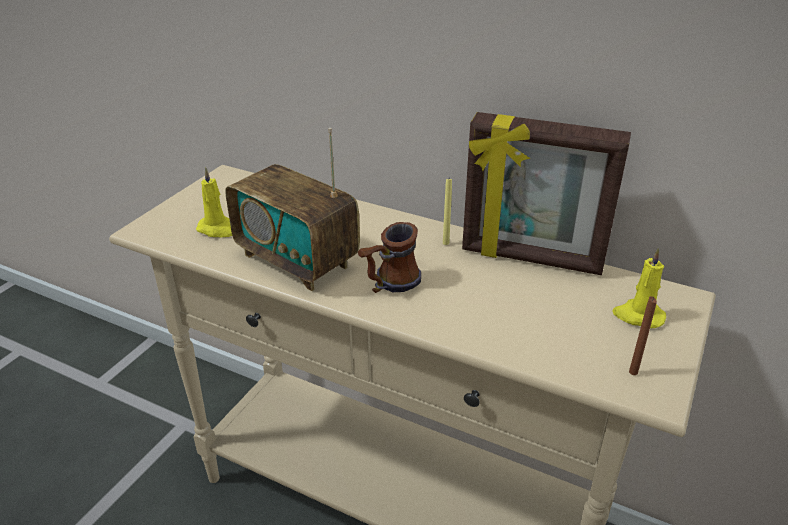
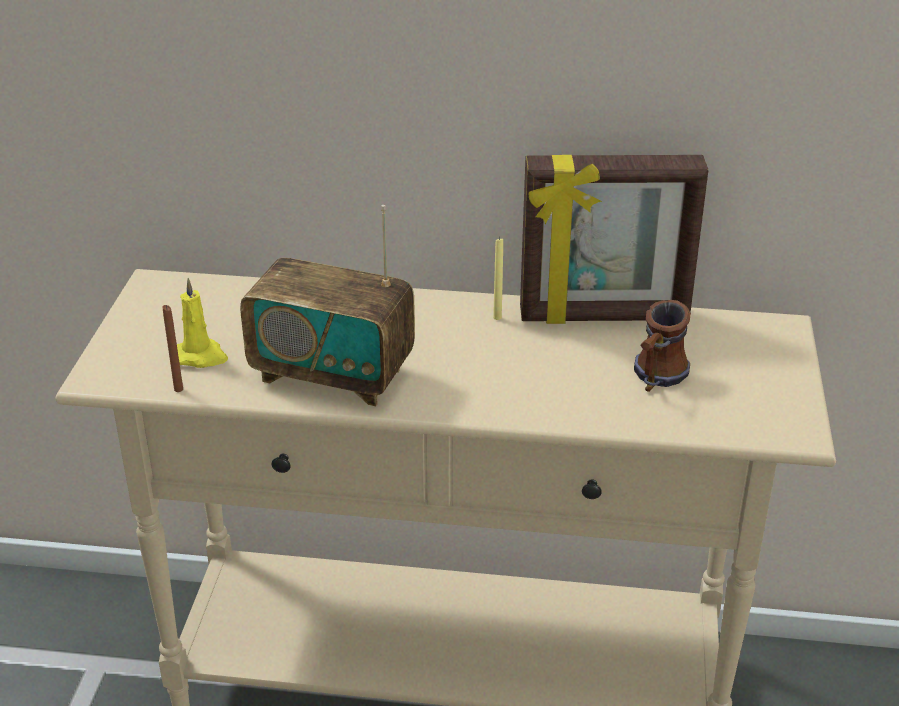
camera: 20 degrees left, 0 degrees up
(389, 285) = (461, 380): mug -> mug (655, 379)
(633, 372) = (766, 414): brown candle -> brown candle (178, 389)
(638, 316) = (745, 356): yellow candle -> none

